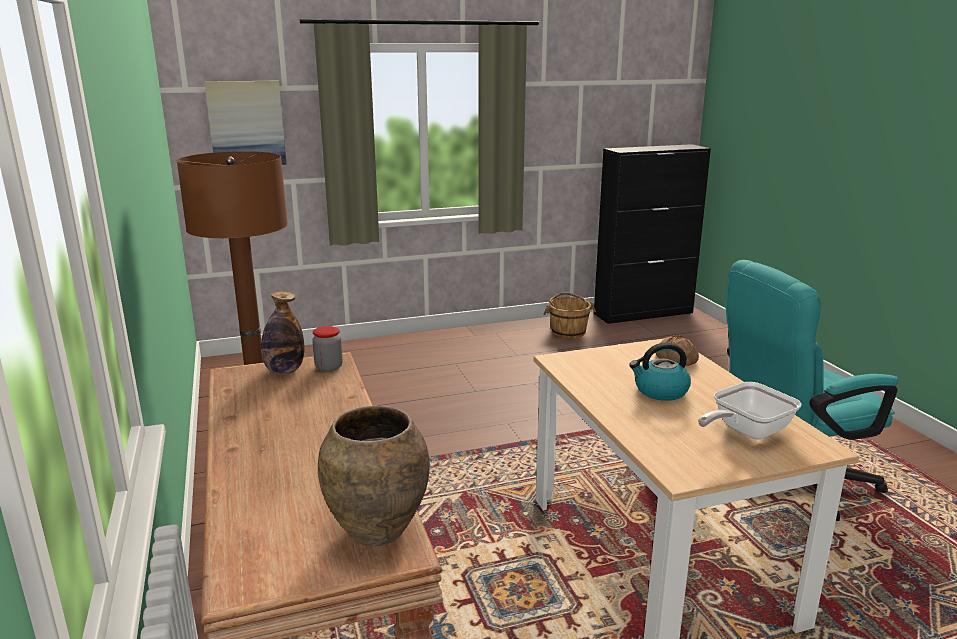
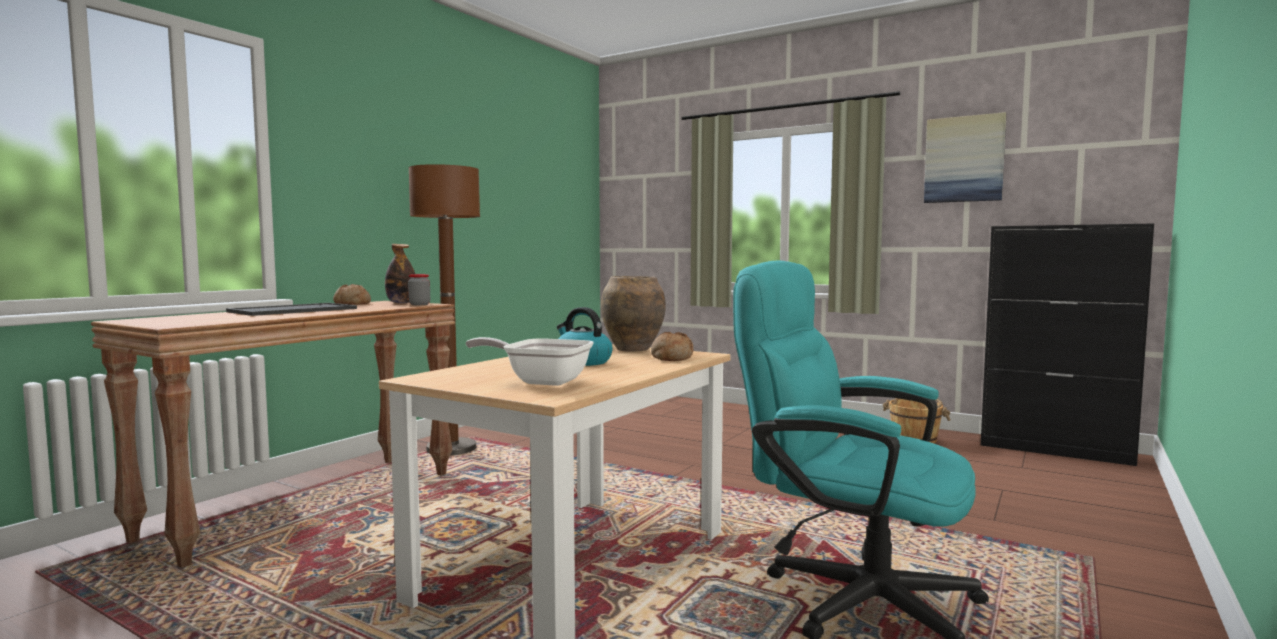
camera: 50 degrees right, 15 degrees down
(237, 396) = (352, 304): none -> bread
(246, 124) = (647, 202): picture -> picture (964, 159)
(278, 444) = (293, 310): none -> tray
(376, 530) = (196, 322): brown vase -> brown vase (632, 349)

